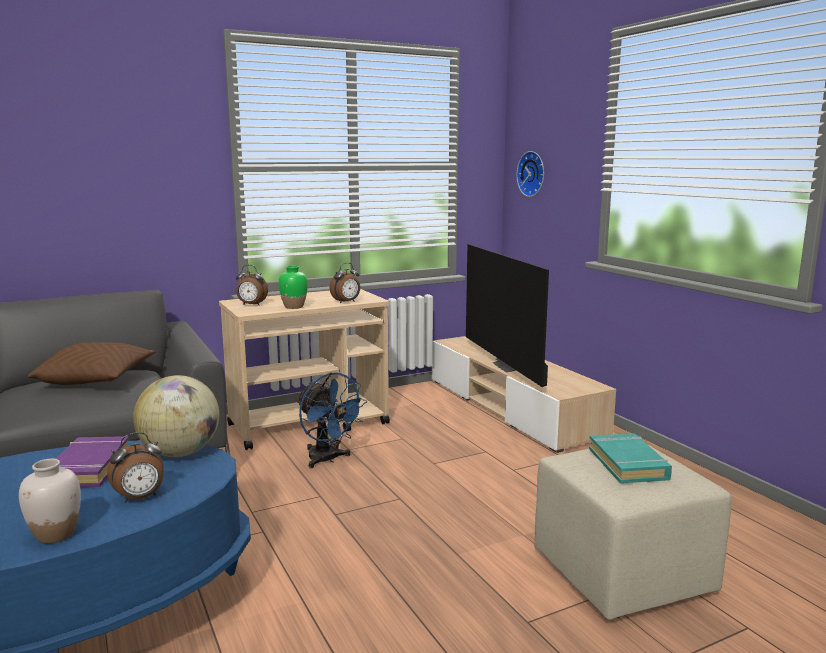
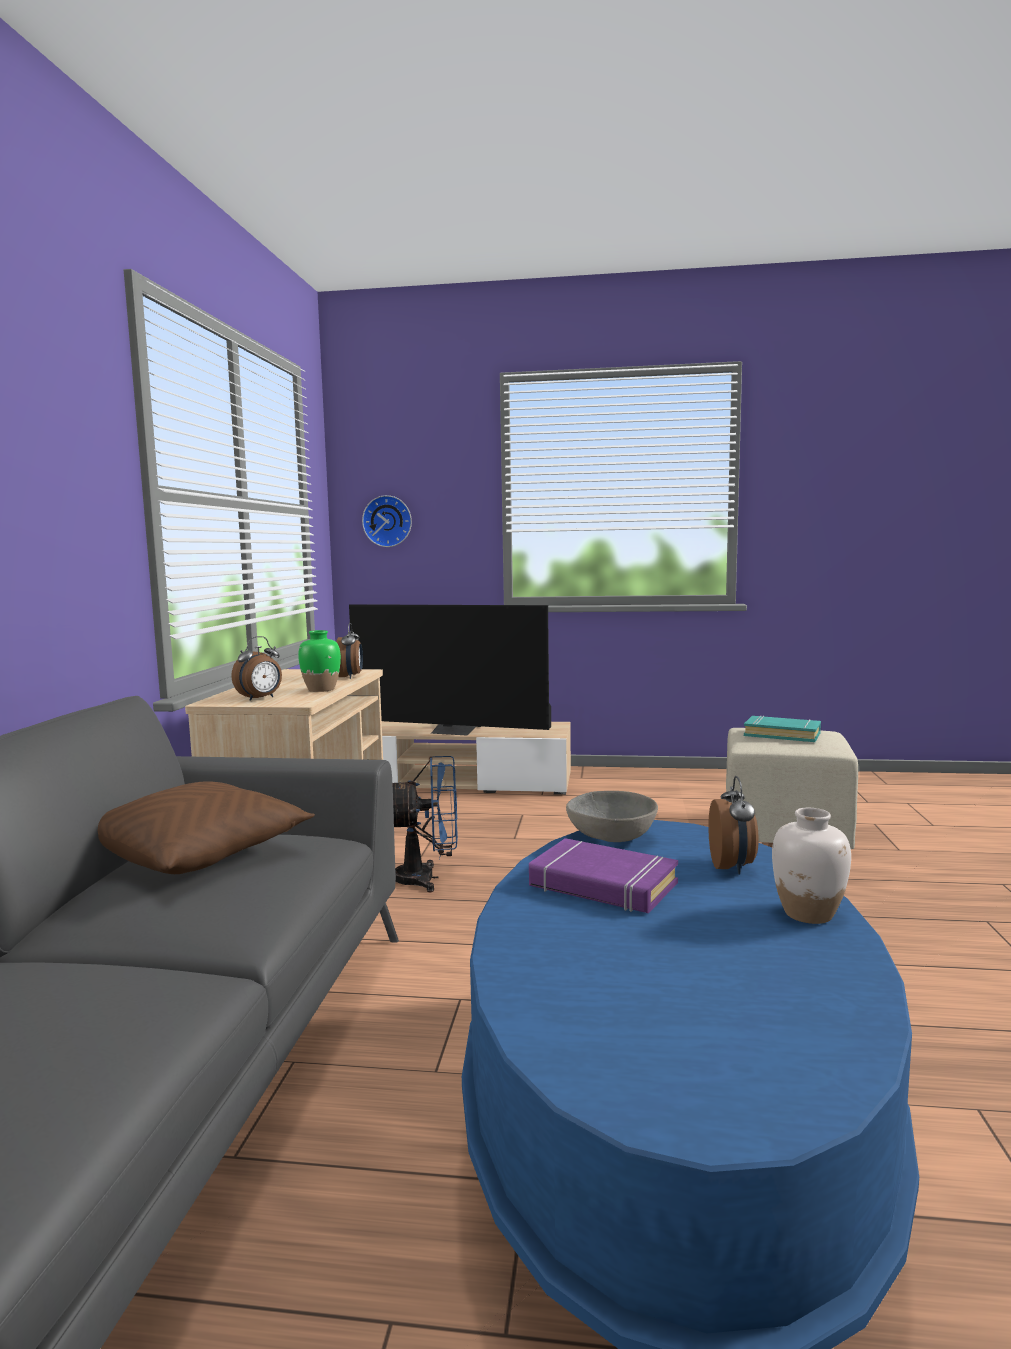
camera: 55 degrees left, 5 degrees down
(180, 453) = (610, 838): globe -> grey bowl

